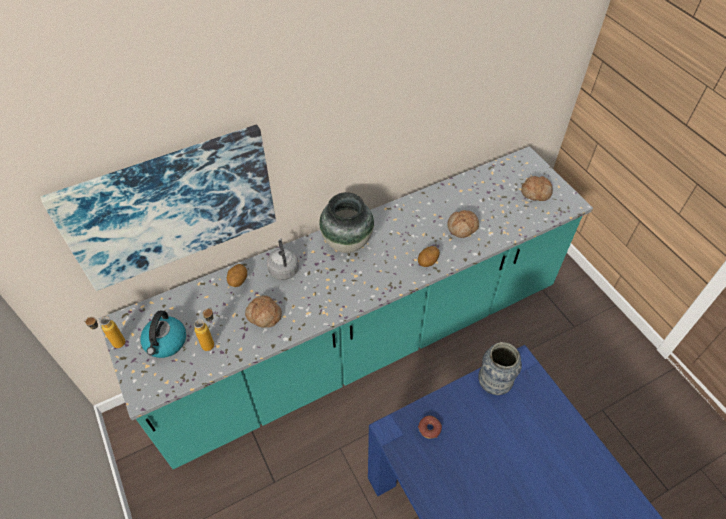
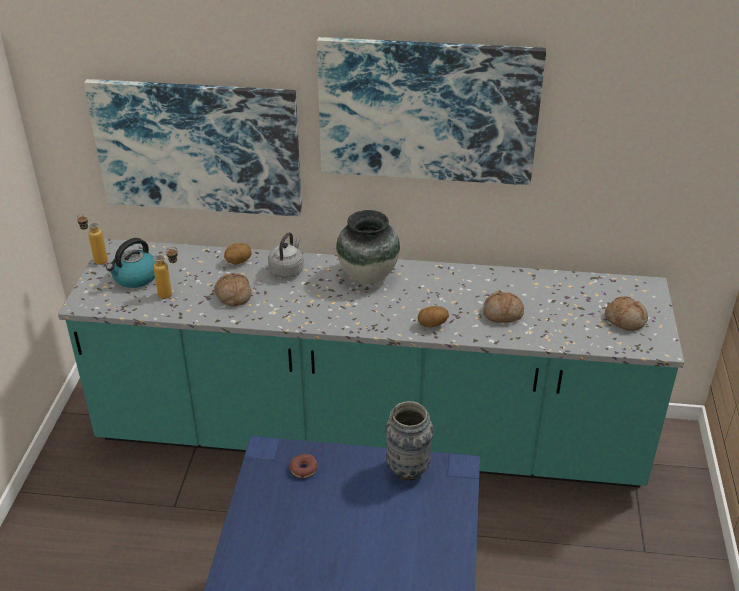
camera: 35 degrees right, 15 degrees down
(369, 97) = (428, 111): none -> picture

